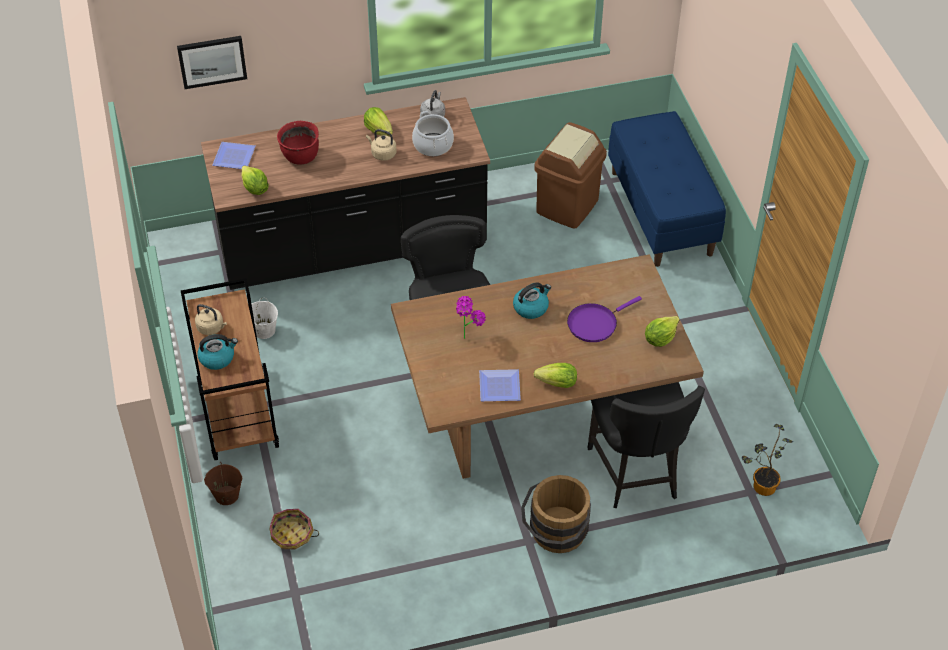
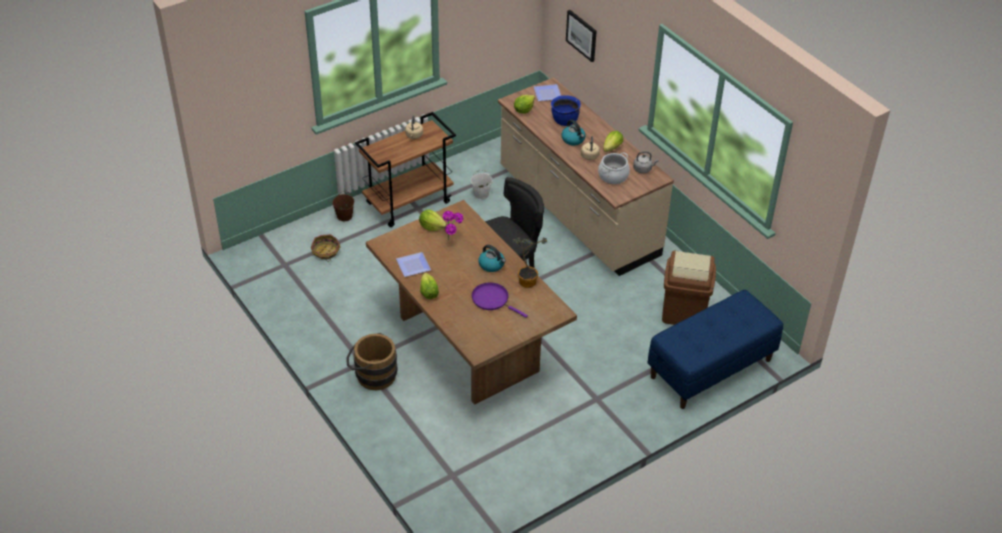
camera: 70 degrees right, 5 degrees down
(217, 358) = (391, 145): kettle -> kettle (573, 140)
(300, 157) = (564, 121): red cooking pot -> blue cooking pot
(352, 246) = (577, 213): black counter -> beige counter
(635, 473) = (442, 406): black chair -> none
(660, 338) = (494, 336): lettuce -> lettuce (432, 227)
(760, 487) = (459, 480): potted plant -> potted plant (526, 280)

